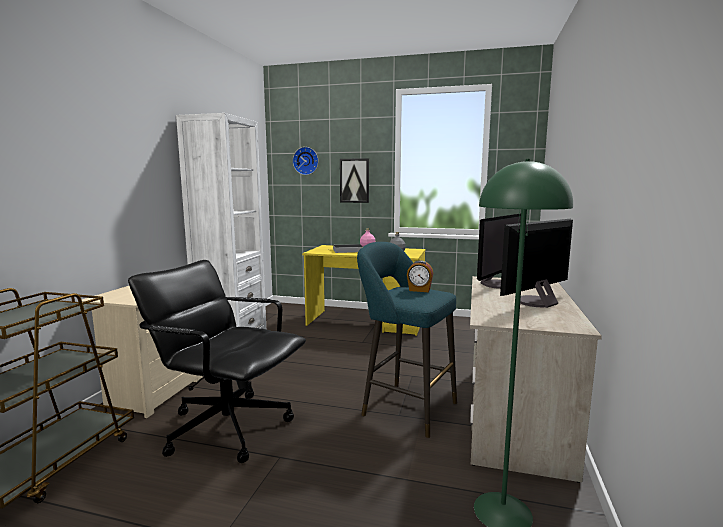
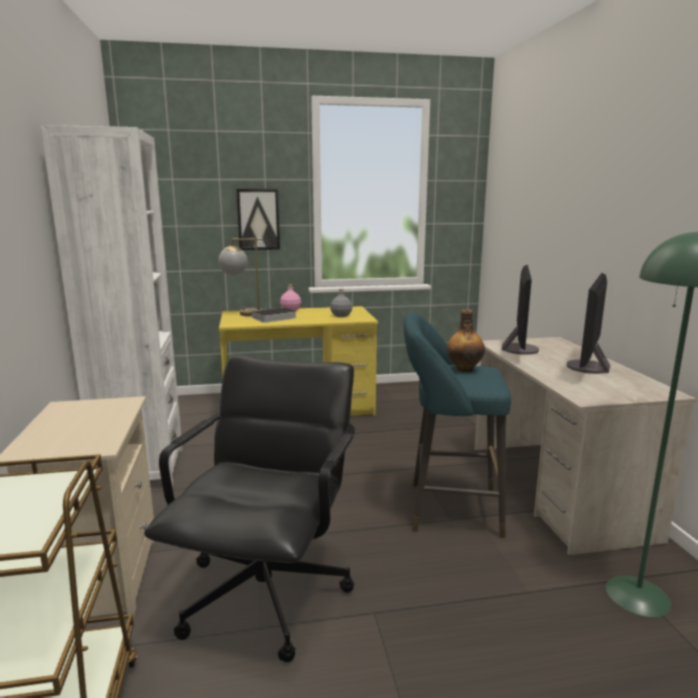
camera: 25 degrees left, 5 degrees up
(227, 426) = (267, 594): black office chair -> black office chair turned 105 degrees clockwise
(306, 161) = (183, 191): wall clock -> none
(331, 247) = (242, 314): none -> table lamp
(419, 290) = (464, 369): alarm clock -> bottle

